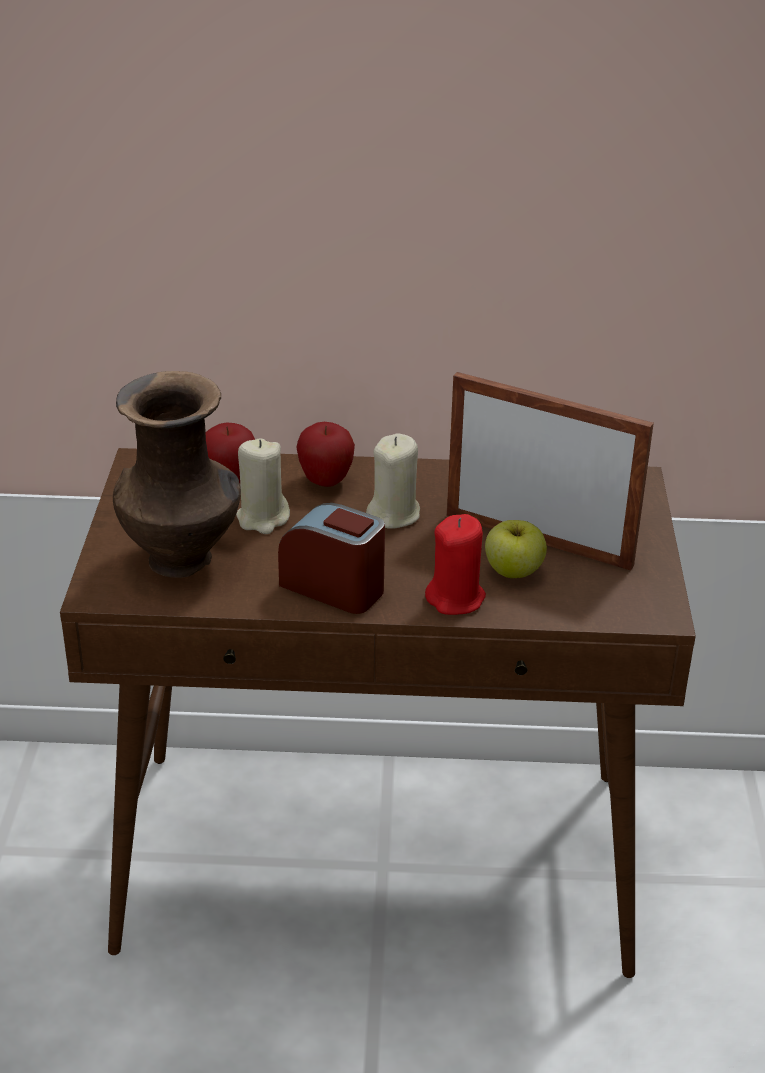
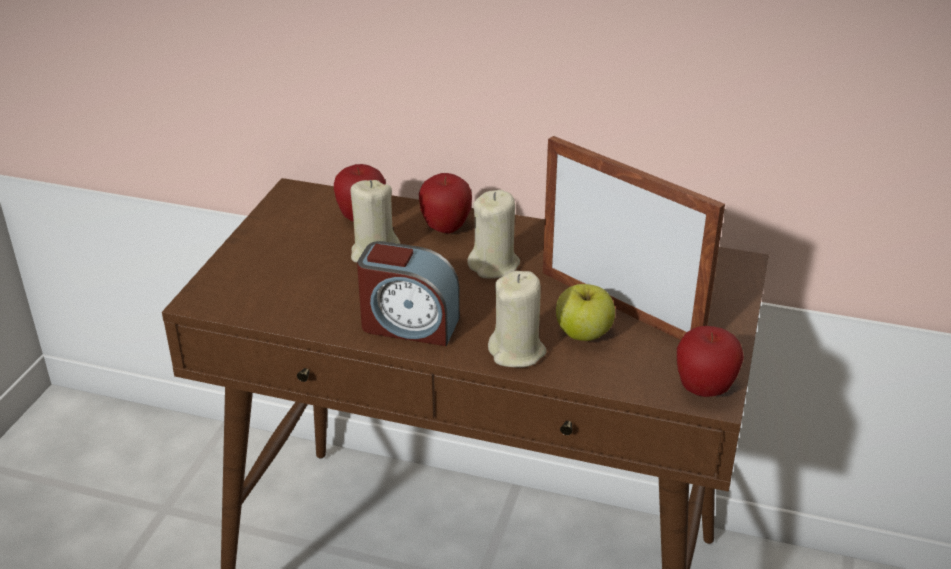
camera: 15 degrees right, 0 degrees up
(183, 560) = (288, 281): brown vase -> none
(334, 587) = (409, 325): alarm clock -> alarm clock turned 150 degrees clockwise
(456, 599) = (517, 352): red candle -> beige candle
(650, 609) = (704, 390): none -> apple

